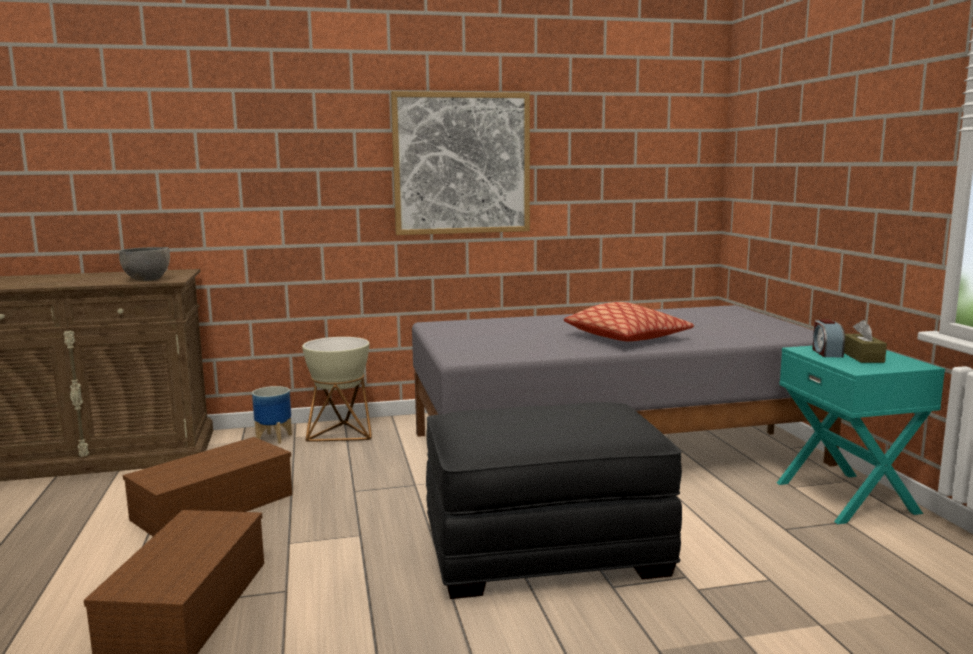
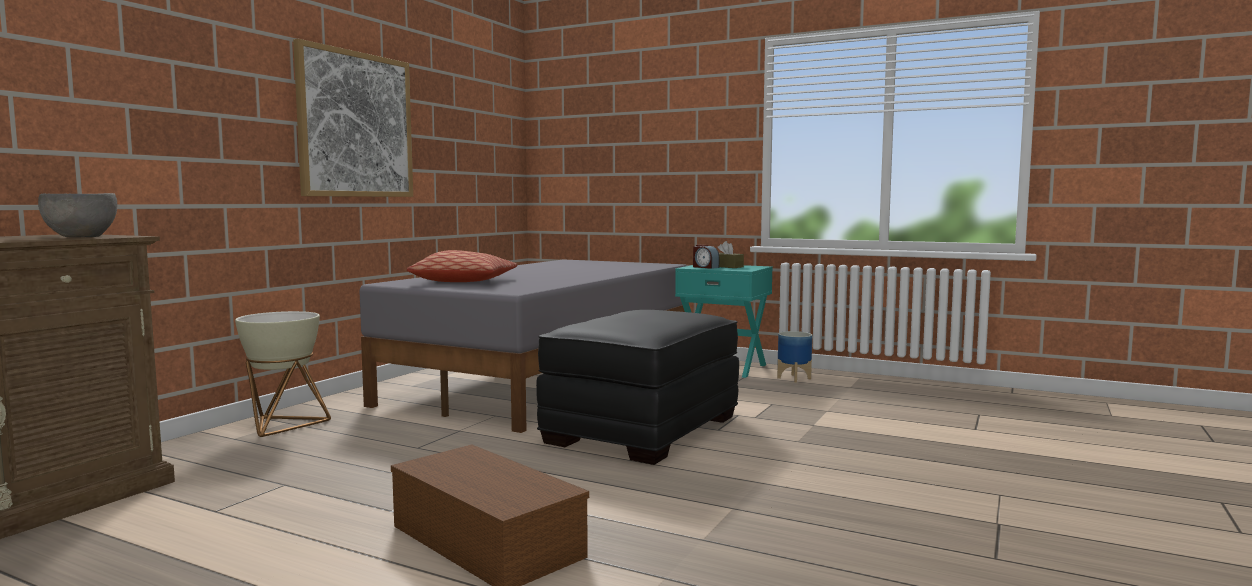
camera: 50 degrees left, 5 degrees down
(214, 506) = (302, 495): brown storage box -> none
(274, 438) = (209, 445): planter -> planter (793, 378)
(627, 338) = (572, 274): pillow -> pillow (465, 281)

